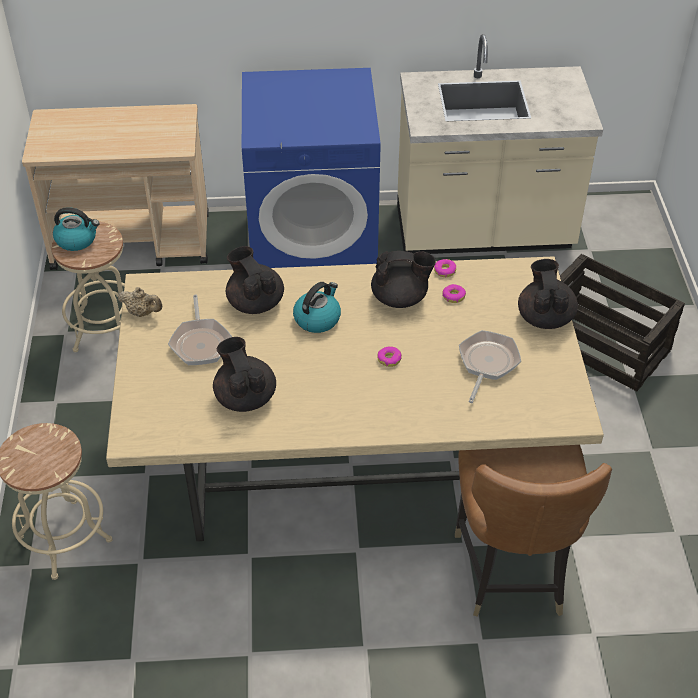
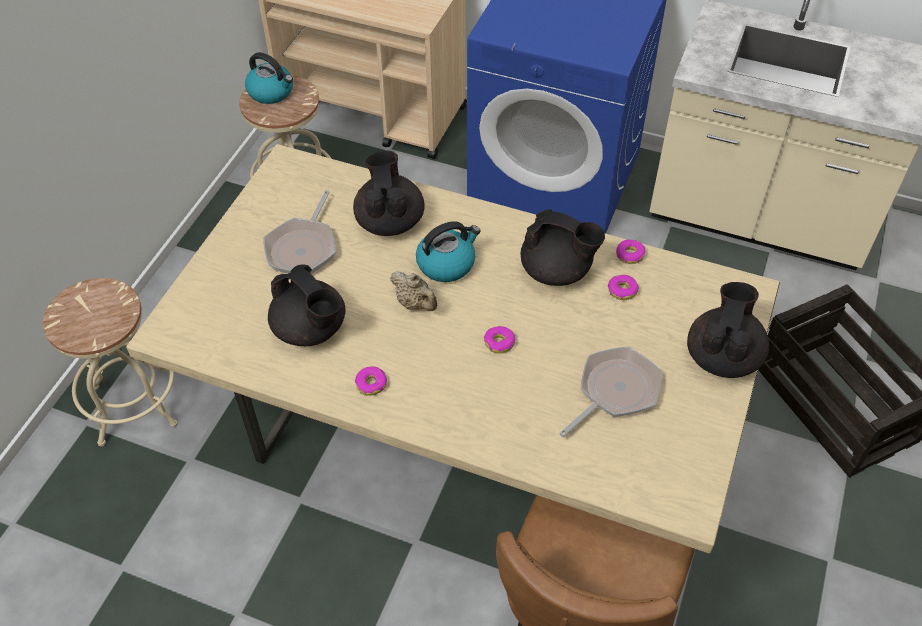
camera: 25 degrees right, 5 degrees up
(142, 313) = (265, 193): beige teapot -> beige teapot (415, 303)
(245, 397) = (311, 329): black teapot -> black teapot turned 135 degrees clockwise
(314, 418) = (371, 384): none -> donut

